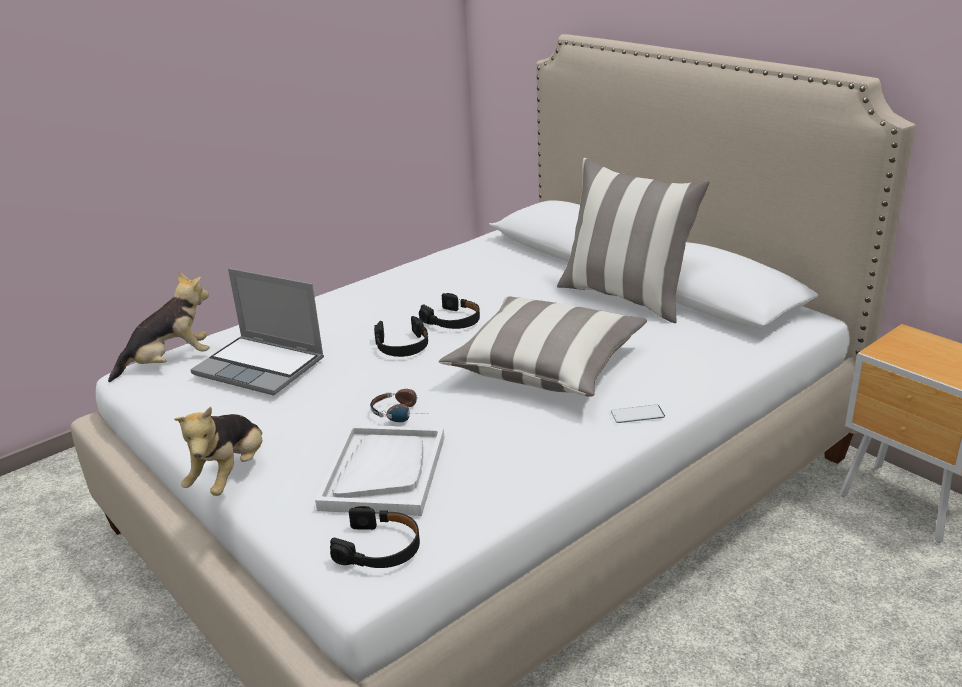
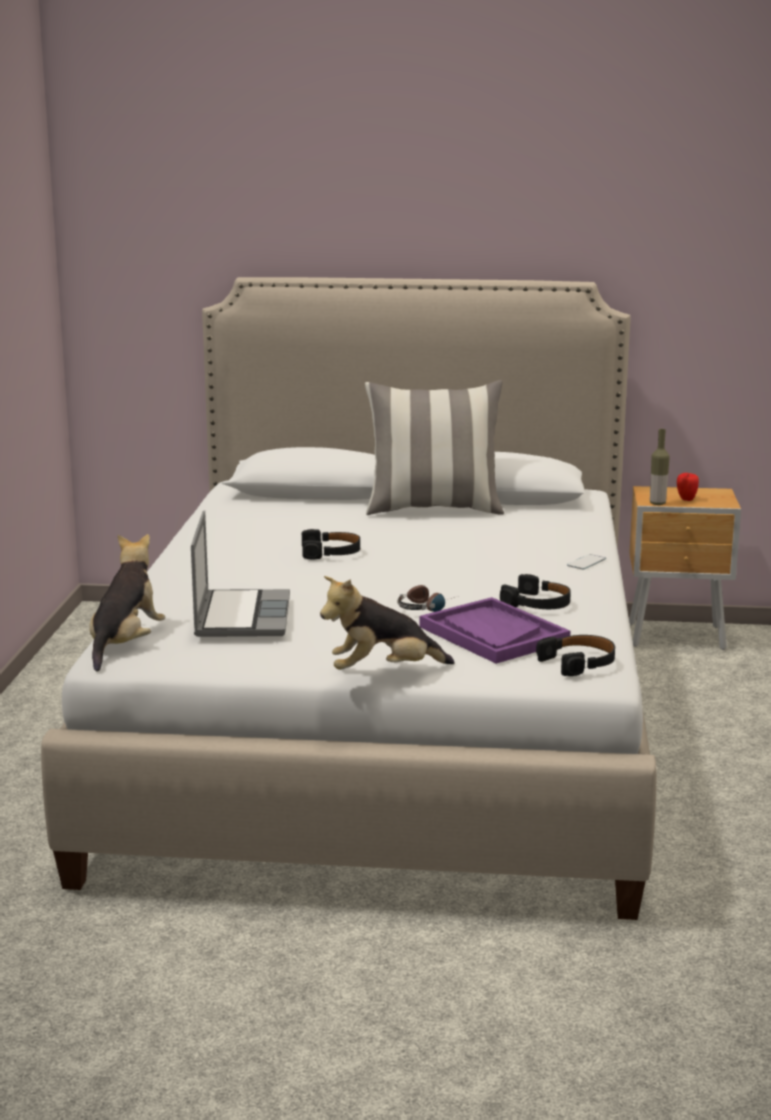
camera: 45 degrees left, 10 degrees down
(230, 475) = (383, 672): plush toy -> plush toy turned 105 degrees clockwise
(261, 367) = (241, 616): laptop -> laptop turned 75 degrees counterclockwise
(383, 472) = (493, 634): white tray -> purple tray
(402, 346) = (328, 575): black headphones -> black headphones (538, 603)
(546, 367) = (469, 558): pillow -> none
(885, 356) = (657, 503): none -> bottle
(931, 361) = (686, 499): none -> apple

